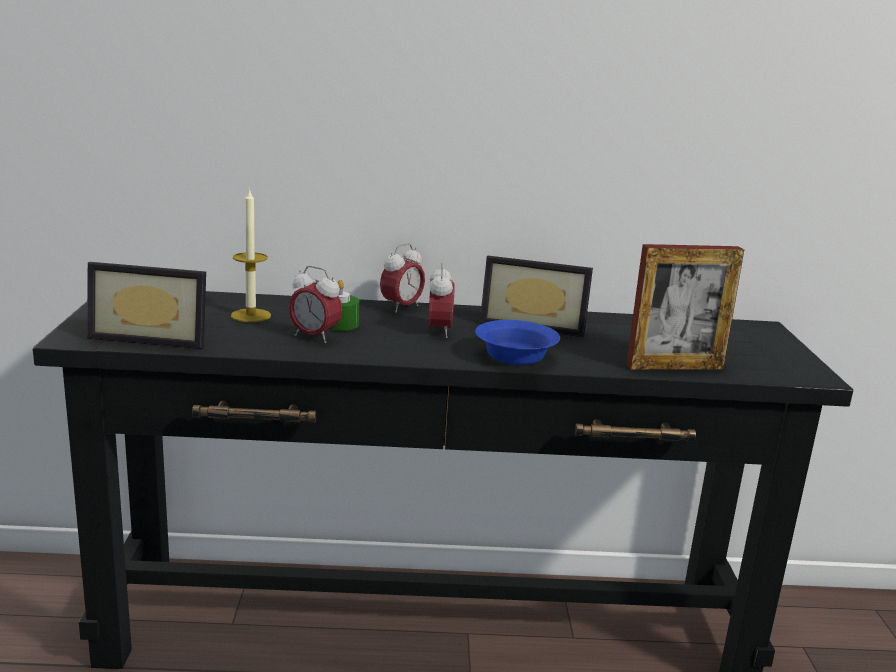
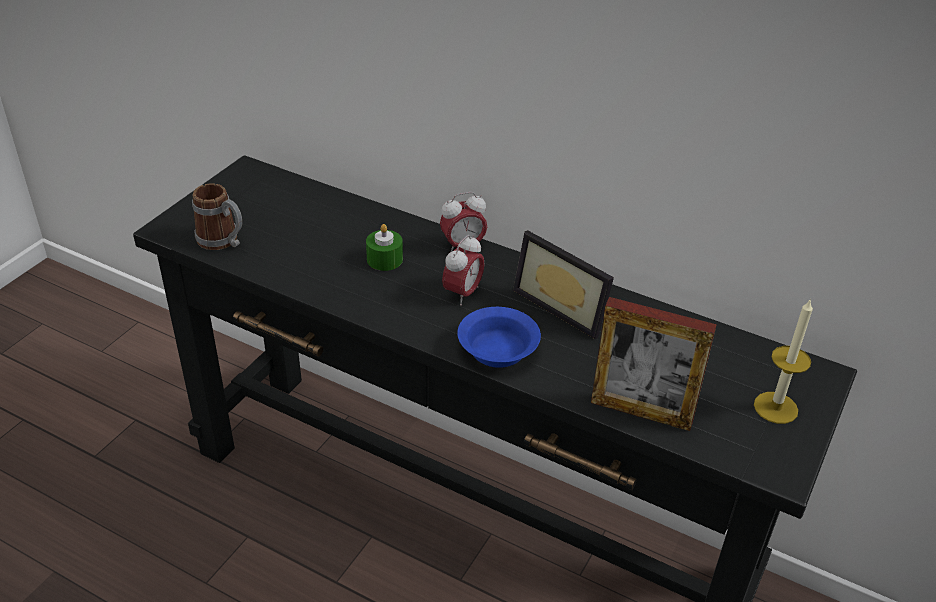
camera: 30 degrees right, 20 degrees up
(152, 337) = (223, 241): picture frame -> mug
(251, 315) = (322, 228): candle -> candle (775, 407)
(314, 337) = (347, 274): alarm clock -> none

